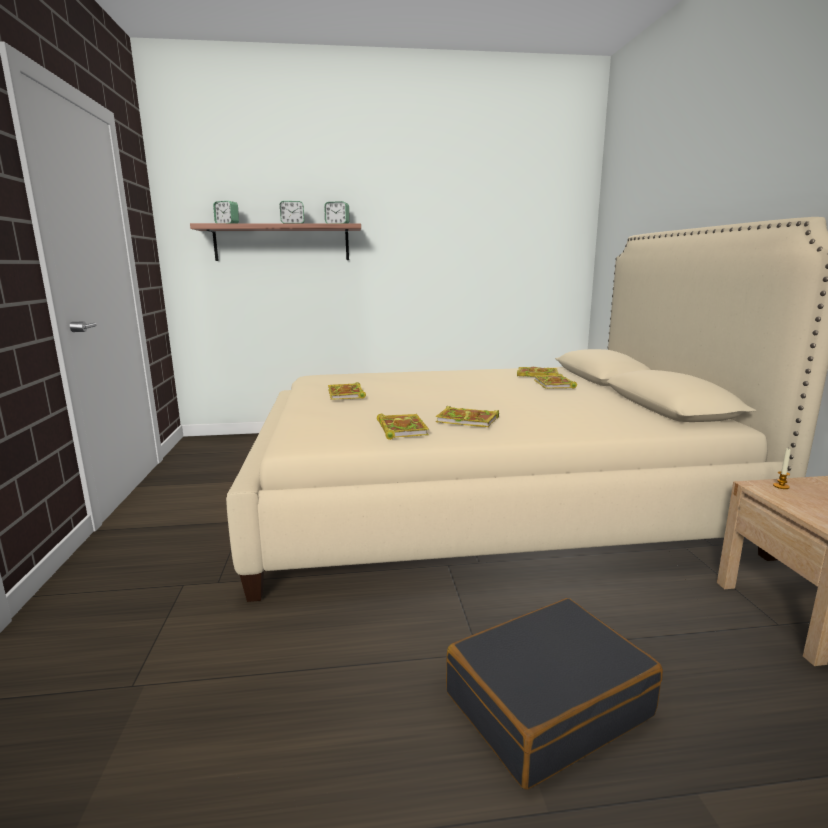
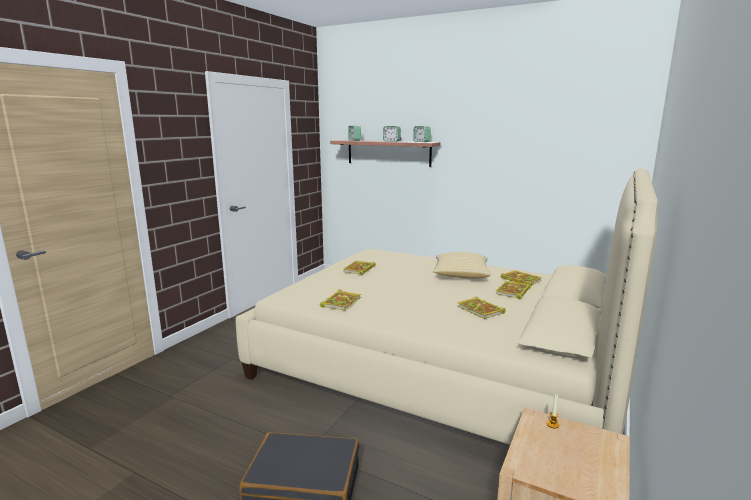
camera: 35 degrees right, 0 degrees up
(468, 420) = (388, 306): book -> book (481, 310)
(474, 380) = (460, 275): none -> pillow

